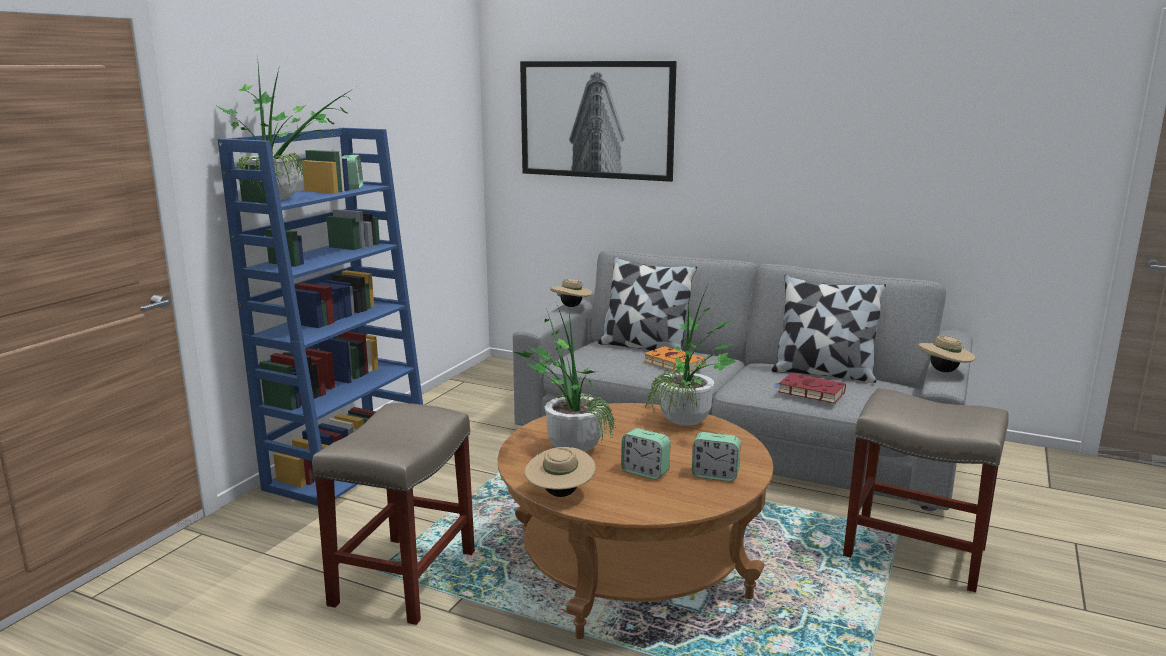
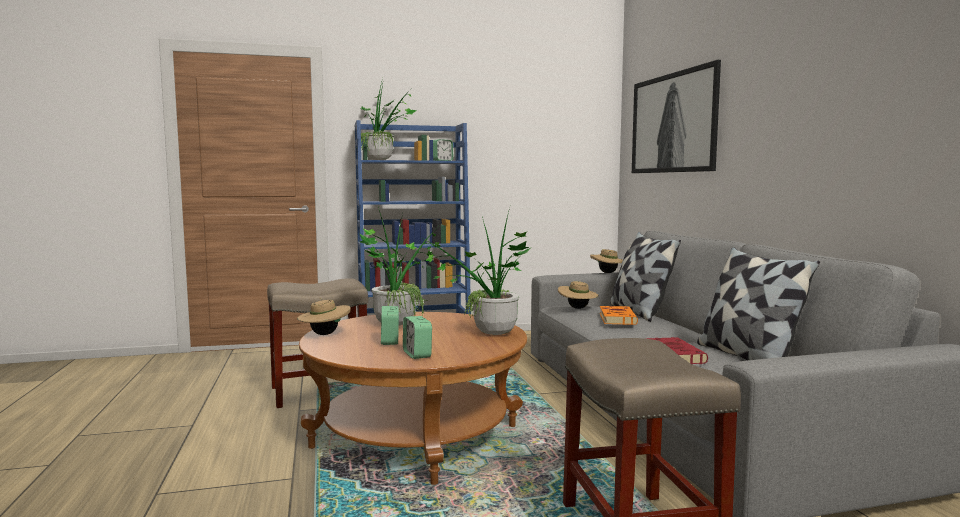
camera: 50 degrees right, 10 degrees down
(944, 371) = (799, 356): beige hat -> beige hat (577, 308)

